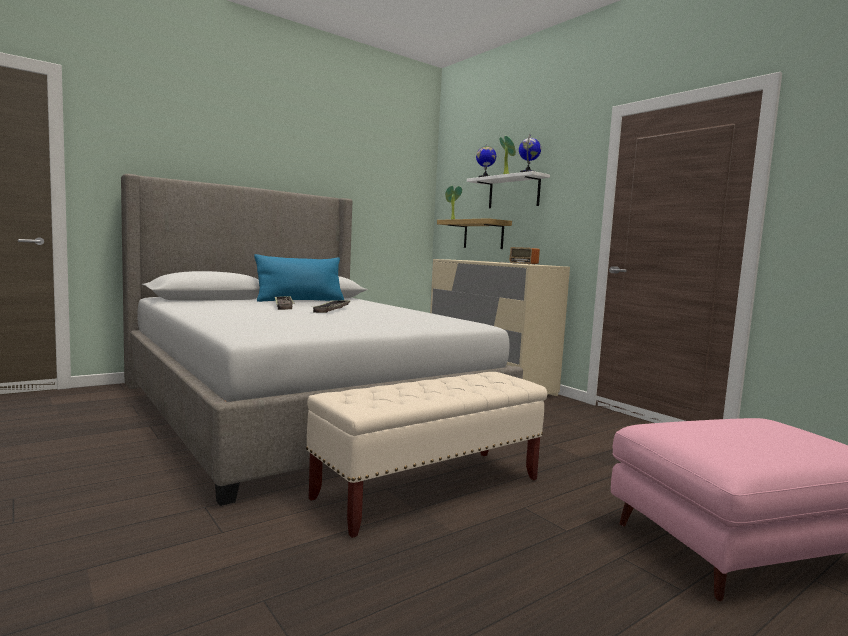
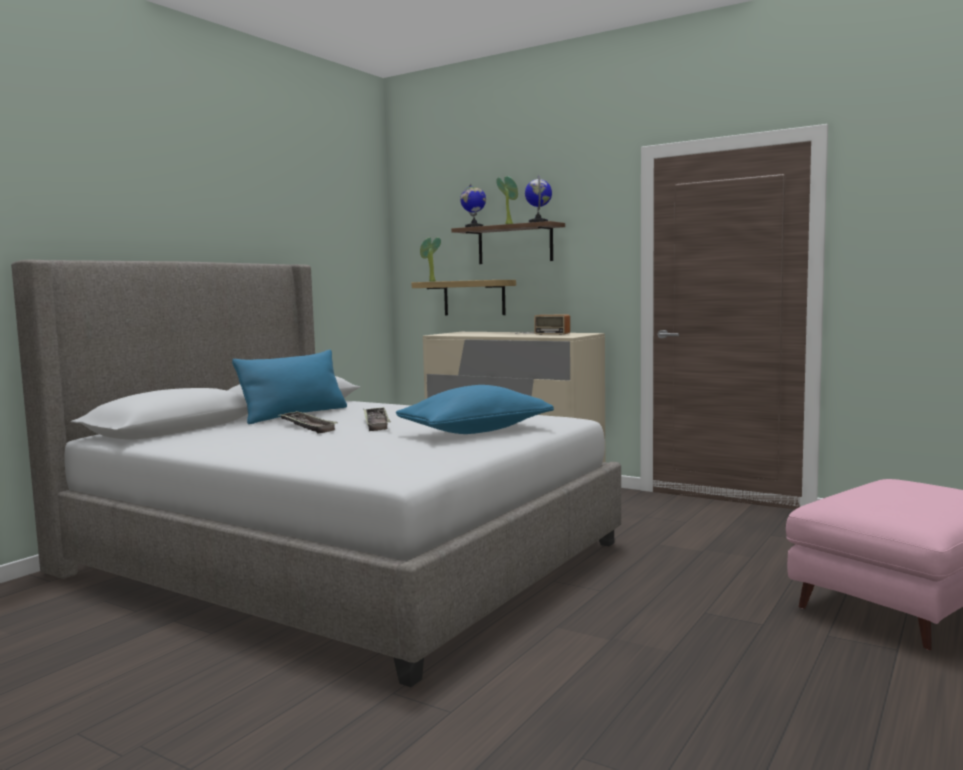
camera: 20 degrees left, 0 degrees up
(385, 321) = (475, 431): none -> blue pillow
(430, 489) = (600, 616): beige bench -> none
(514, 192) = (515, 244): white shelf -> brown shelf

